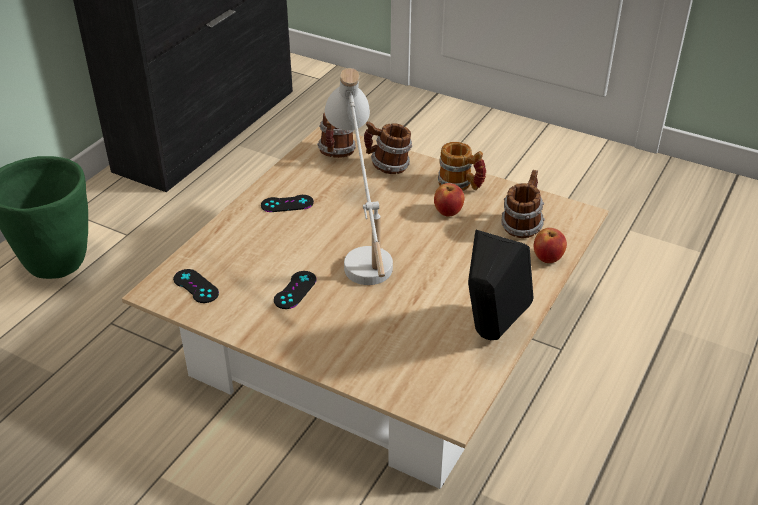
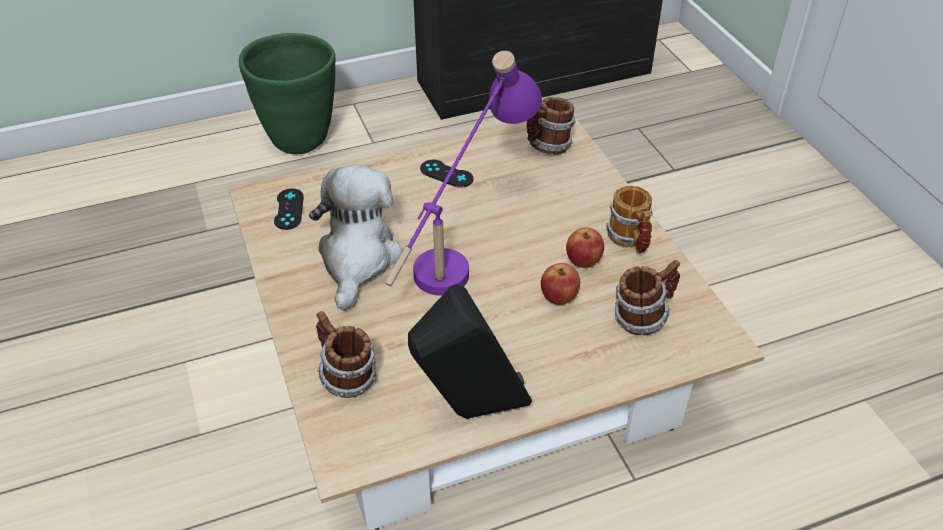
camera: 40 degrees right, 5 degrees up
(295, 290) = (358, 258): black game controller -> plush toy
(362, 246) = (462, 250): white table lamp -> purple table lamp
(388, 166) = (580, 184): mug -> mug (345, 377)
(548, 258) = (627, 368): apple -> apple (559, 297)

